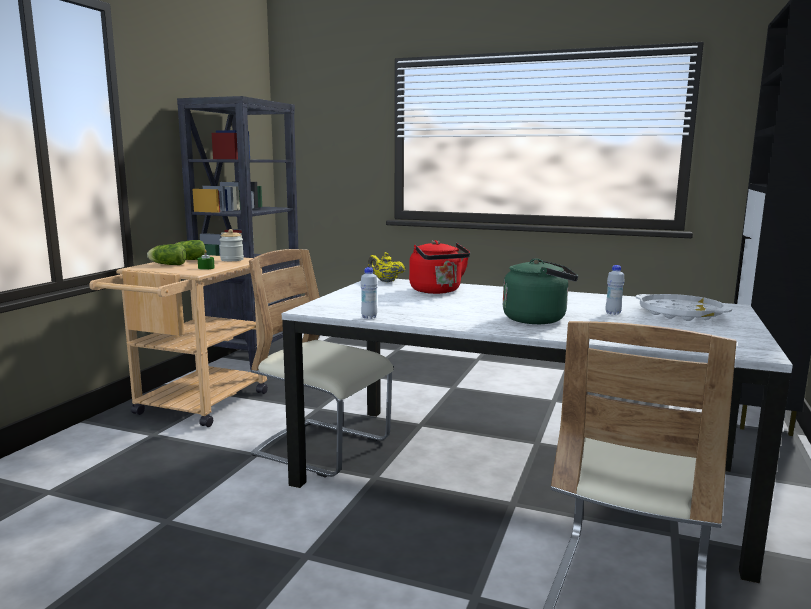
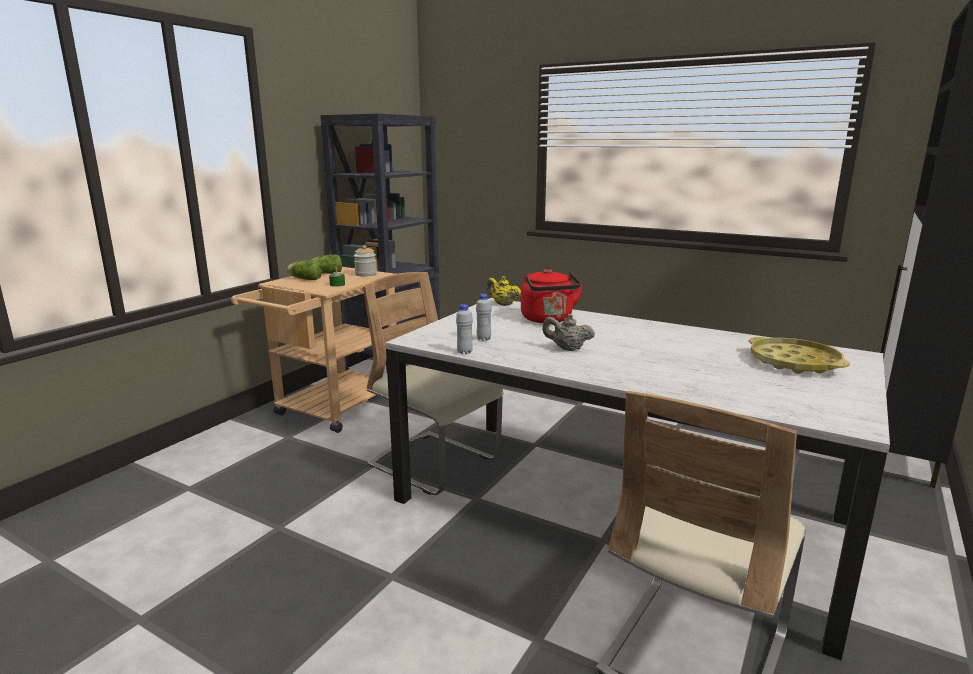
camera: 10 degrees right, 5 degrees up
(469, 311) = (567, 349): none -> beige teapot
(538, 319) = (634, 363): green kettle -> none
(613, 313) = (719, 358): white bottle -> white bottle (483, 339)
(680, 313) = (794, 362): white tray -> yellow tray

